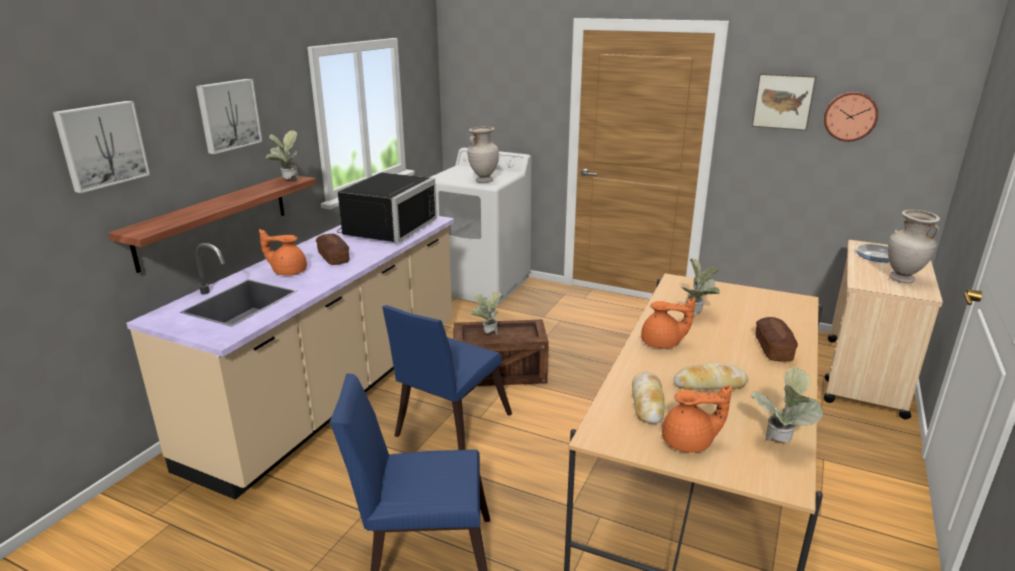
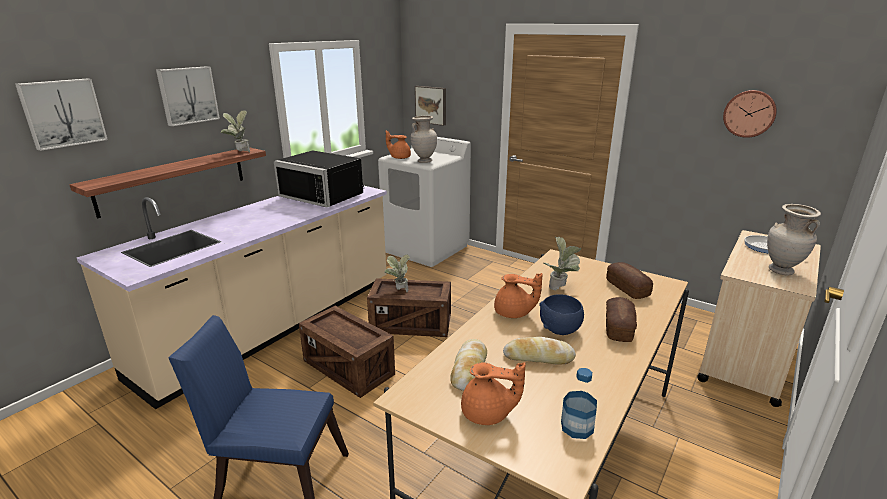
camera: 10 degrees right, 0 degrees up
(288, 271) = (226, 225): orange teapot -> orange teapot (399, 157)
(333, 257) = (268, 216): bread -> bread (627, 288)
(385, 228) = (326, 195): black microwave -> black microwave turned 90 degrees clockwise
(448, 428) = (348, 368): blue chair -> crate
(717, 355) = (560, 329): none -> blue bowl
(779, 444) = (577, 427): potted plant -> bottle
(783, 101) = (686, 98): picture -> picture (431, 105)

